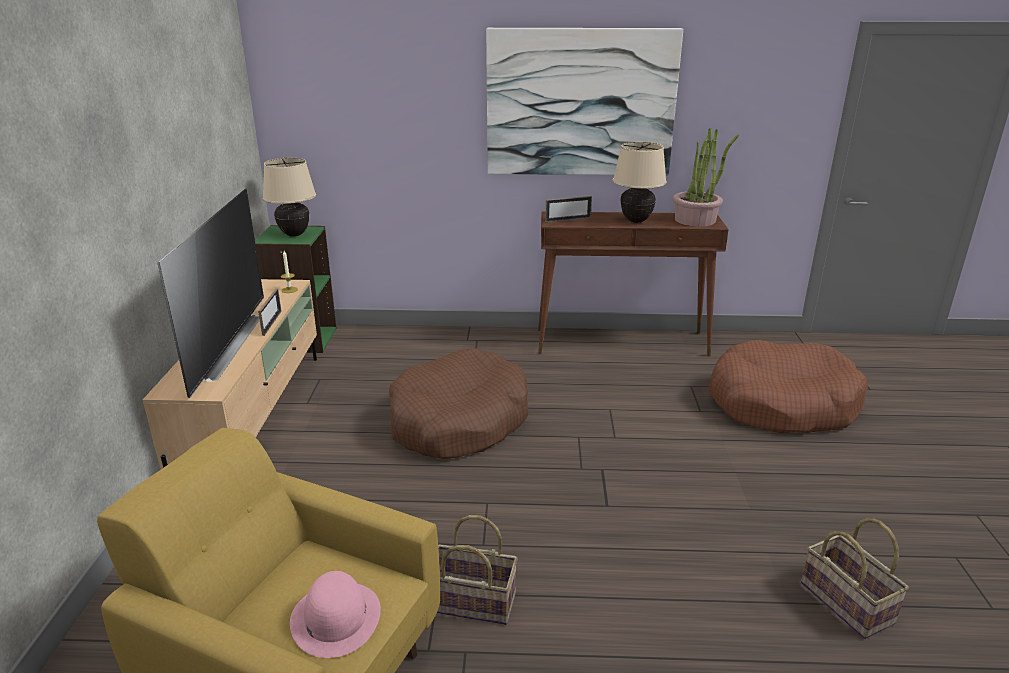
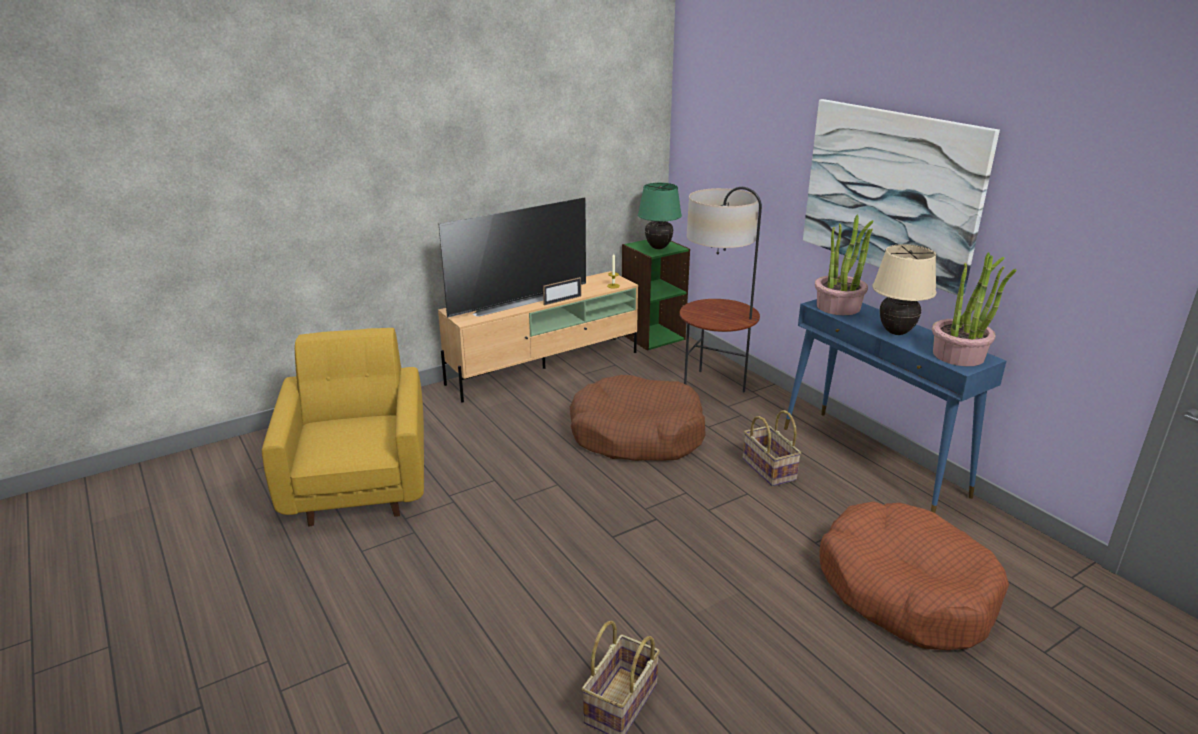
camera: 55 degrees right, 0 degrees up
(294, 234) = (658, 247): beige table lamp -> green table lamp
(335, 617) = (341, 447): pink hat -> none
(433, 350) = (714, 385): none -> floor lamp
(471, 603) = (456, 518): basket -> basket (767, 469)
(568, 219) = (838, 307): picture frame -> potted plant
(622, 342) = (872, 461): brown console table -> blue console table

